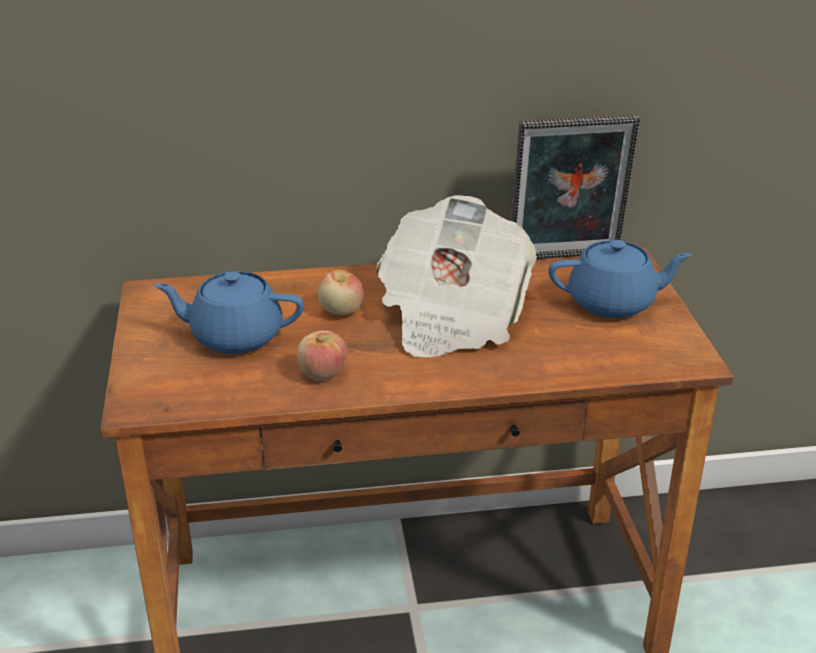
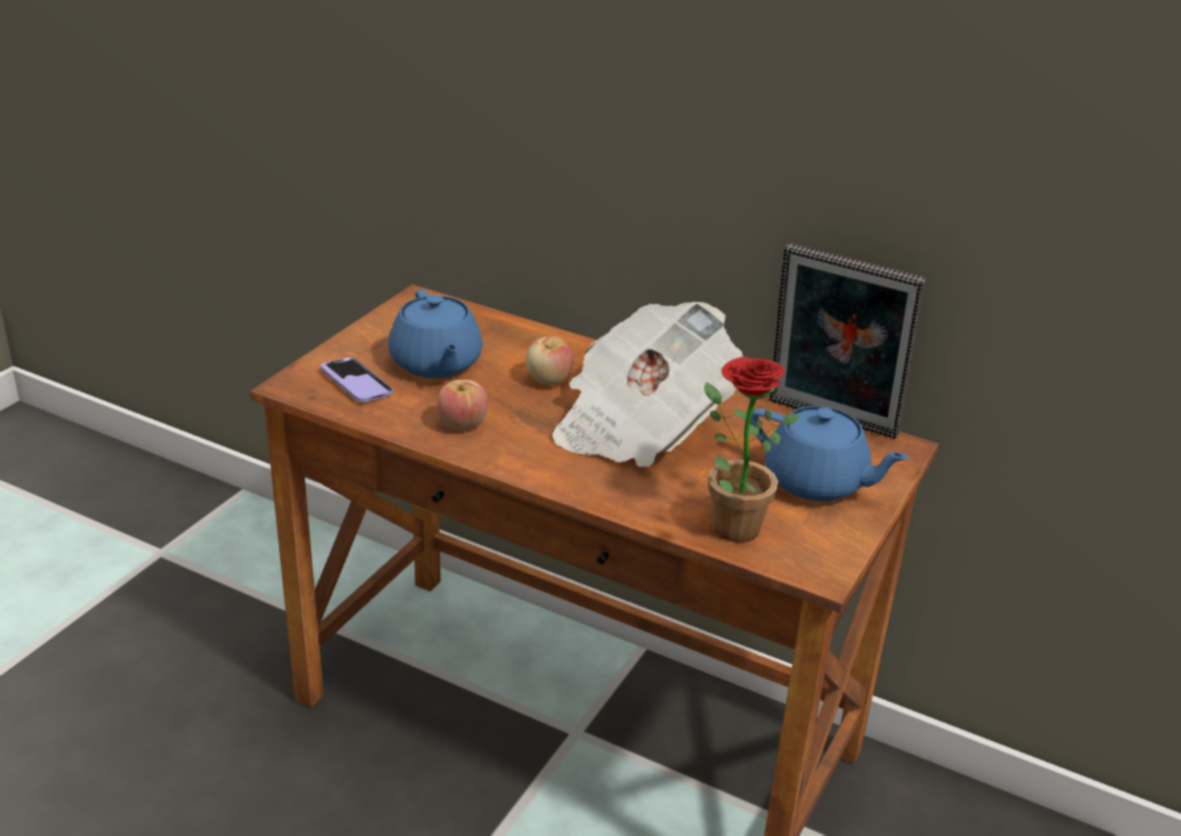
camera: 35 degrees right, 0 degrees up
(189, 380) = (356, 382): none -> phone
(235, 336) = (436, 364): blue teapot -> blue teapot turned 150 degrees counterclockwise
(600, 357) = (728, 523): none -> potted plant

